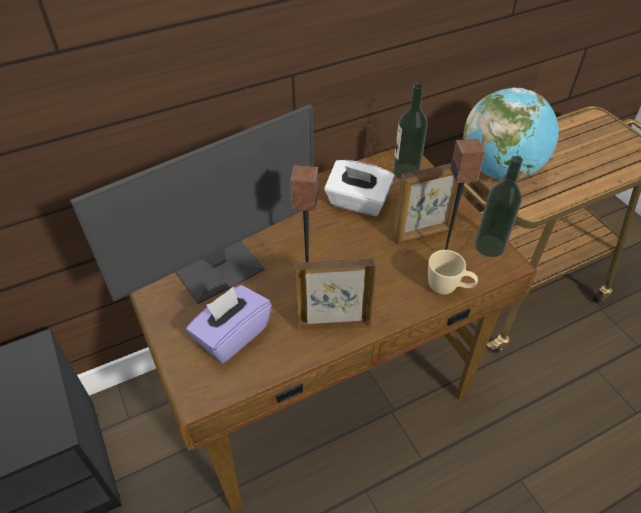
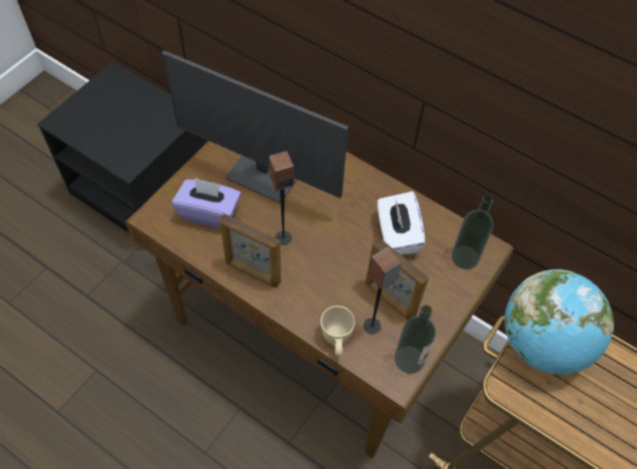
camera: 60 degrees right, 10 degrees up
(333, 325) = (252, 273): picture frame -> picture frame turned 150 degrees clockwise

